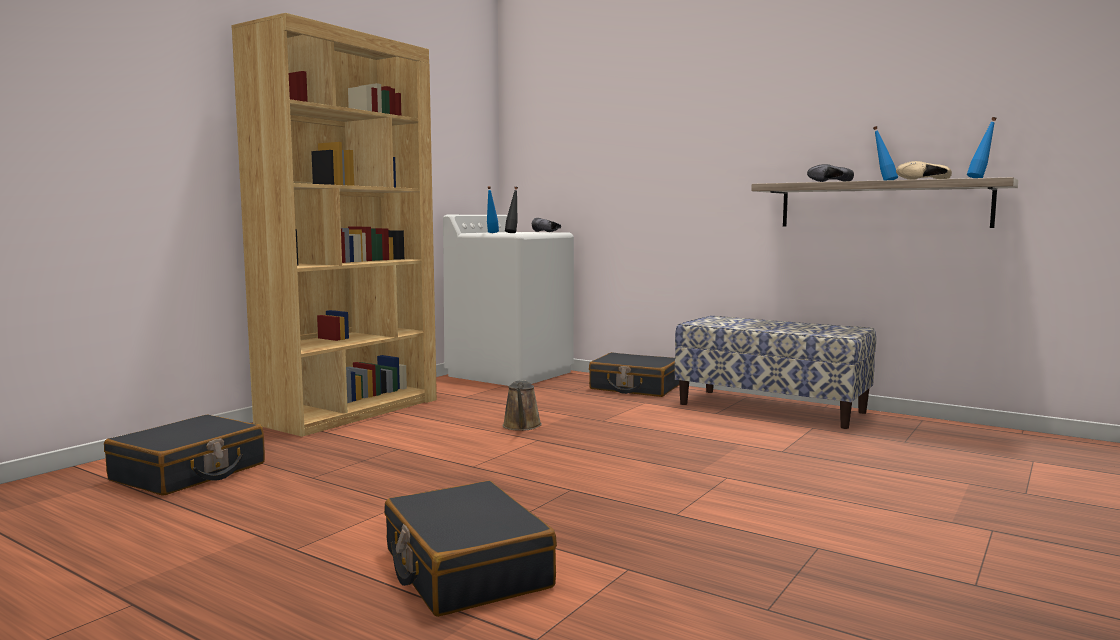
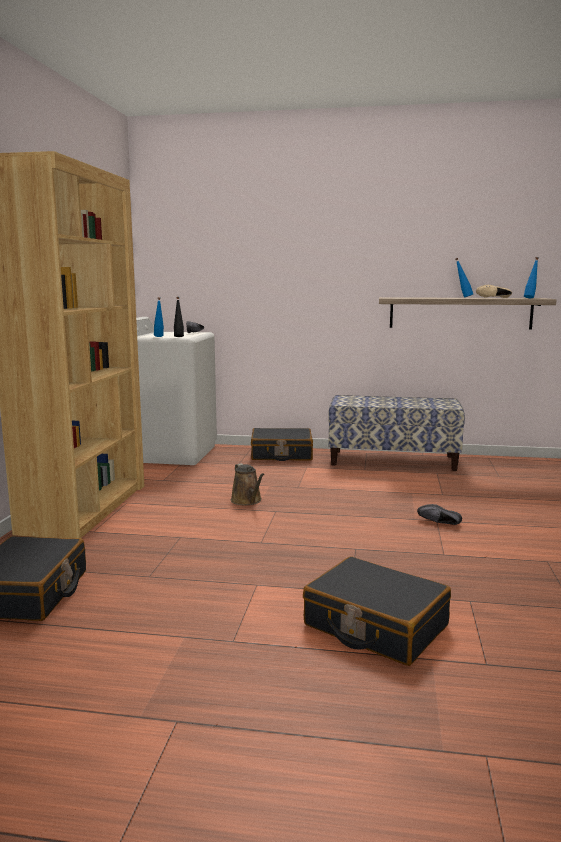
camera: 25 degrees left, 5 degrees up
(827, 182) = (431, 298): black shoe -> black shoe (439, 523)

